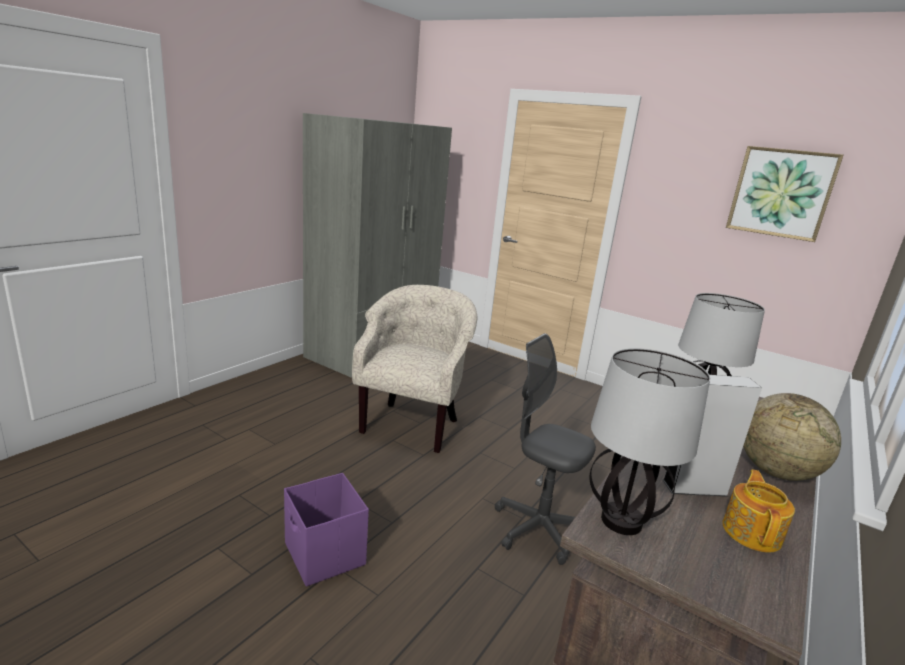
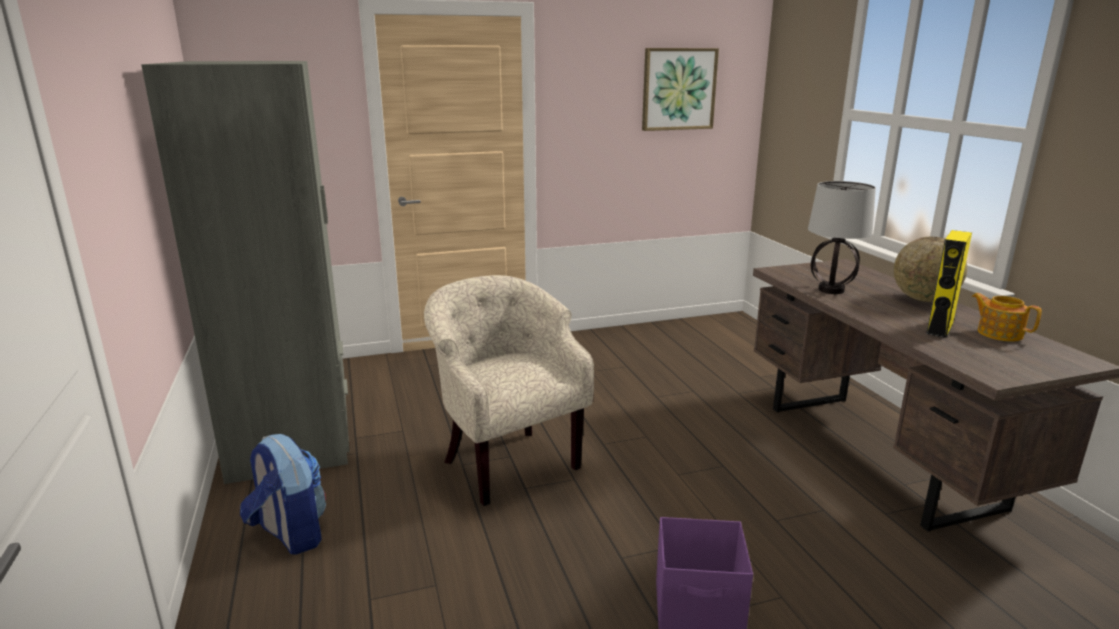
camera: 50 degrees left, 0 degrees up
(280, 388) = (290, 534): none -> backpack
(537, 529) = (744, 465): grey office chair -> none
(621, 520) = (980, 364): table lamp -> none
(694, 487) = (939, 328): grey speaker -> yellow speaker

